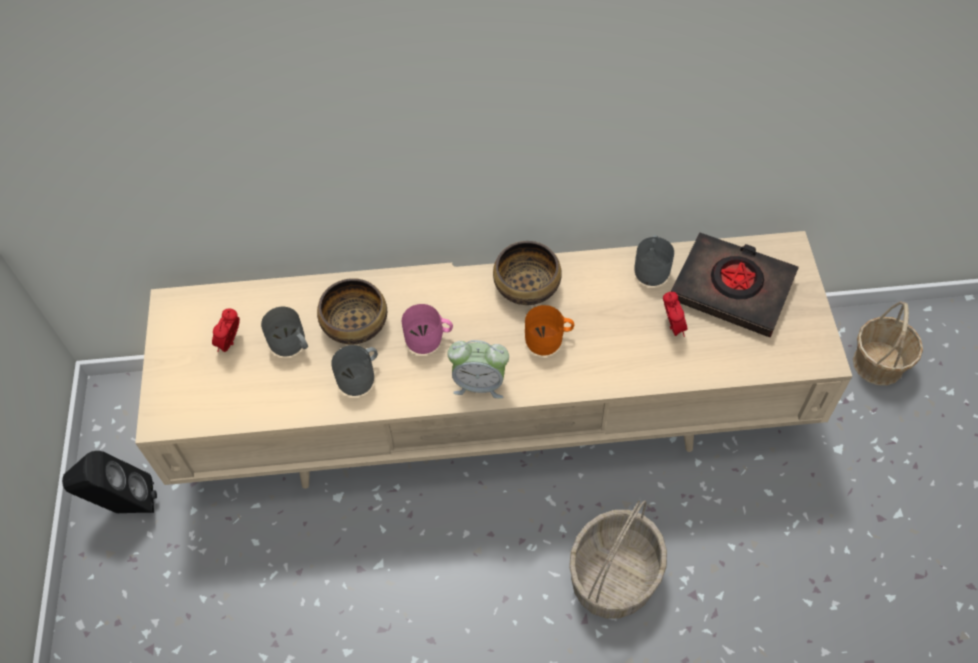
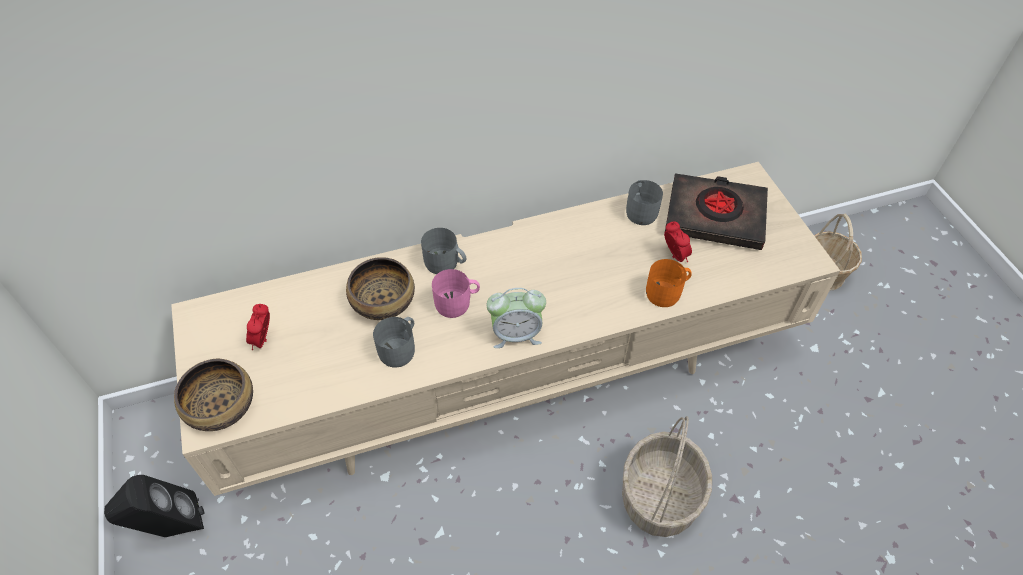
camera: 15 degrees left, 5 degrees down
(291, 344) = (325, 331): grey mug -> grey mug (445, 264)
(527, 285) = (535, 242): bowl -> bowl (222, 406)
(549, 340) = (569, 285): orange mug -> orange mug (667, 292)

